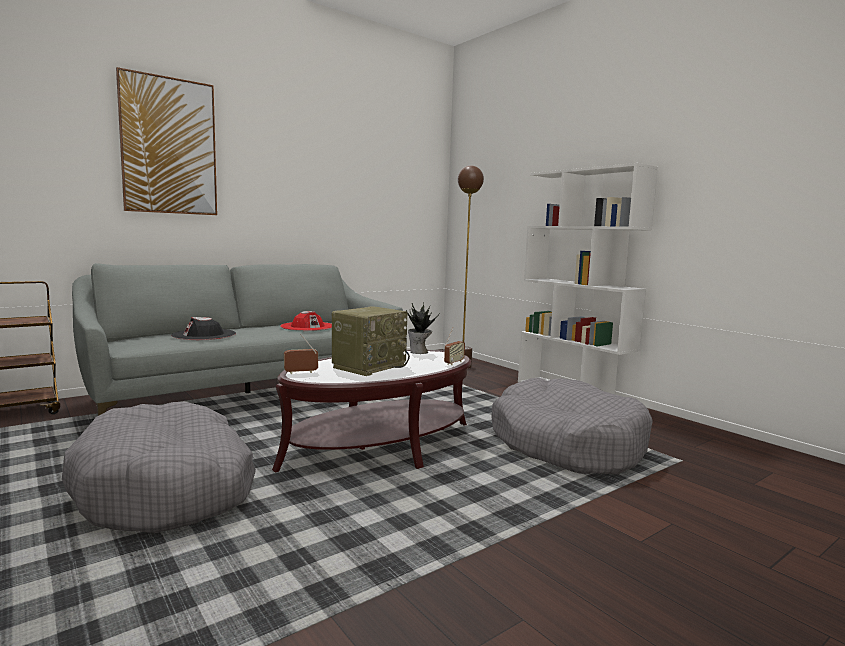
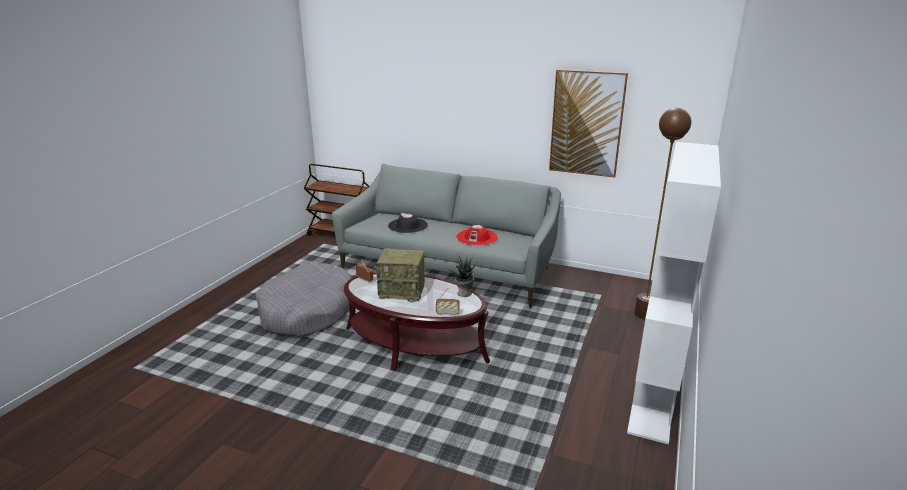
camera: 60 degrees right, 15 degrees up
(169, 146) = (436, 83): picture -> picture (586, 123)
(566, 444) = (501, 420): grey dog bed -> none

